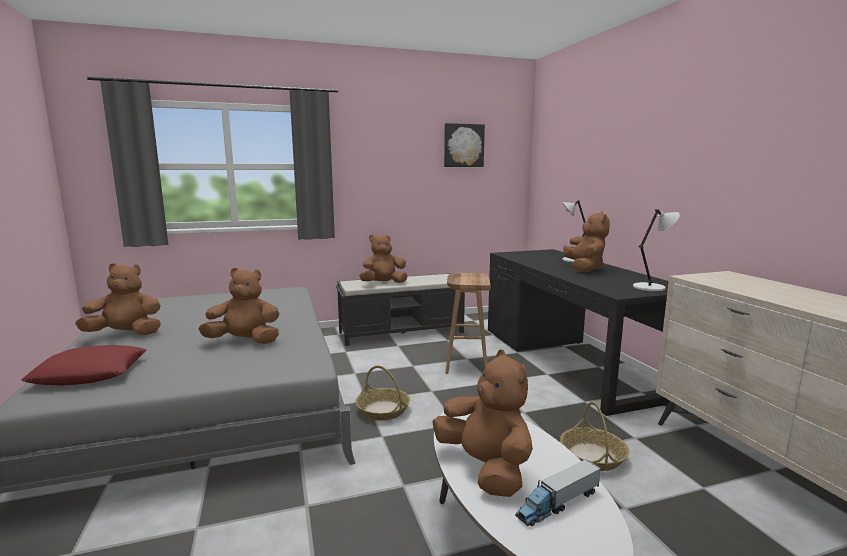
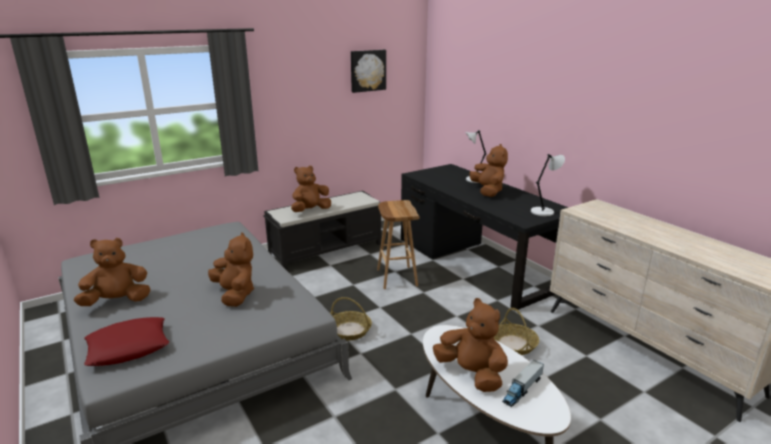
camera: 15 degrees left, 10 degrees up
(245, 341) = (235, 294): brown plush toy -> brown plush toy turned 75 degrees clockwise

